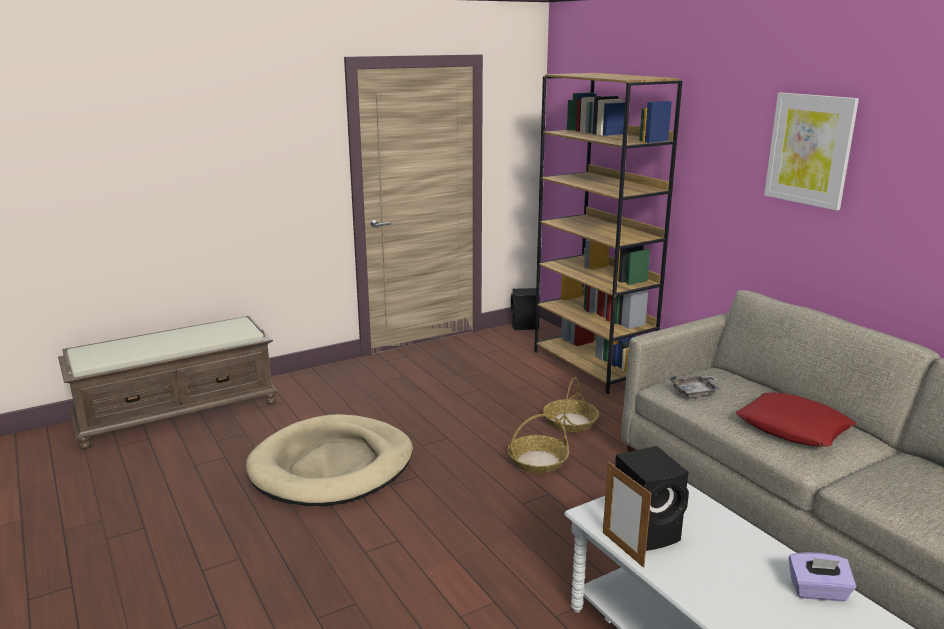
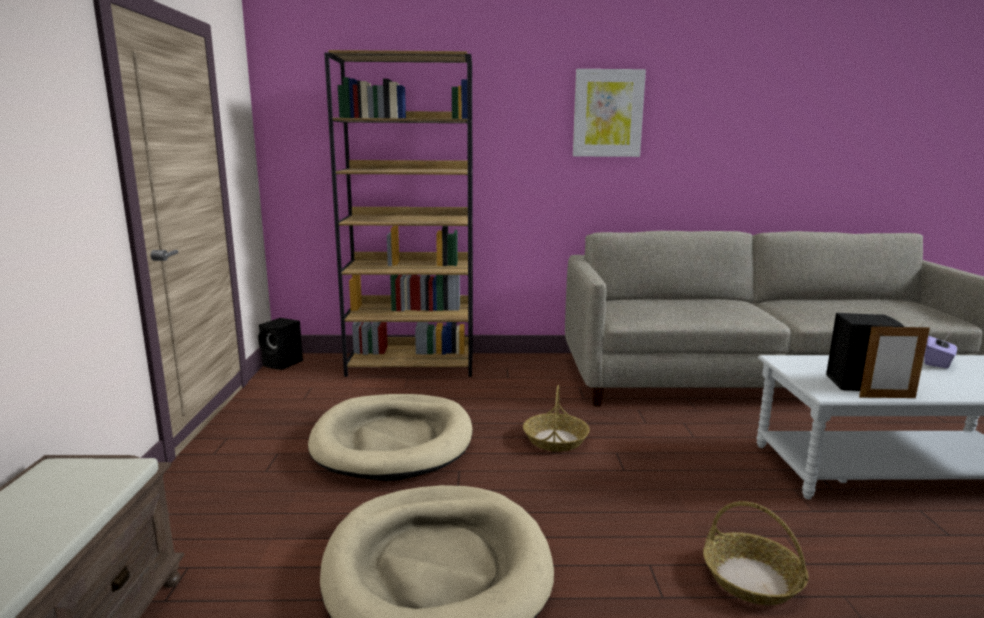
camera: 60 degrees left, 5 degrees down
(460, 403) = (393, 441): none -> beige dog bed
(570, 422) = (500, 405): basket -> basket (751, 579)
(696, 392) = (644, 313): grey tray -> none
(793, 428) = (723, 308): red pillow -> none

